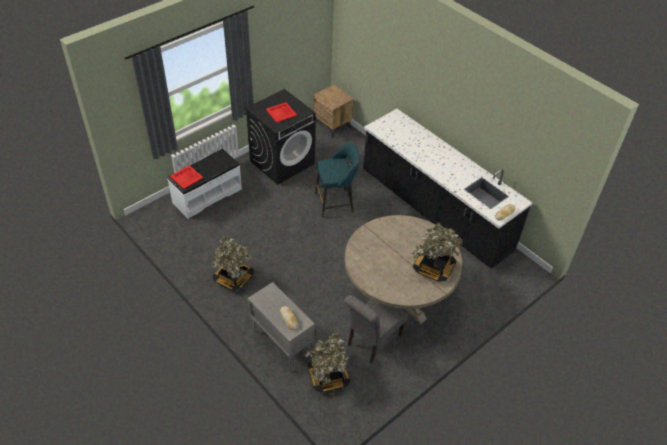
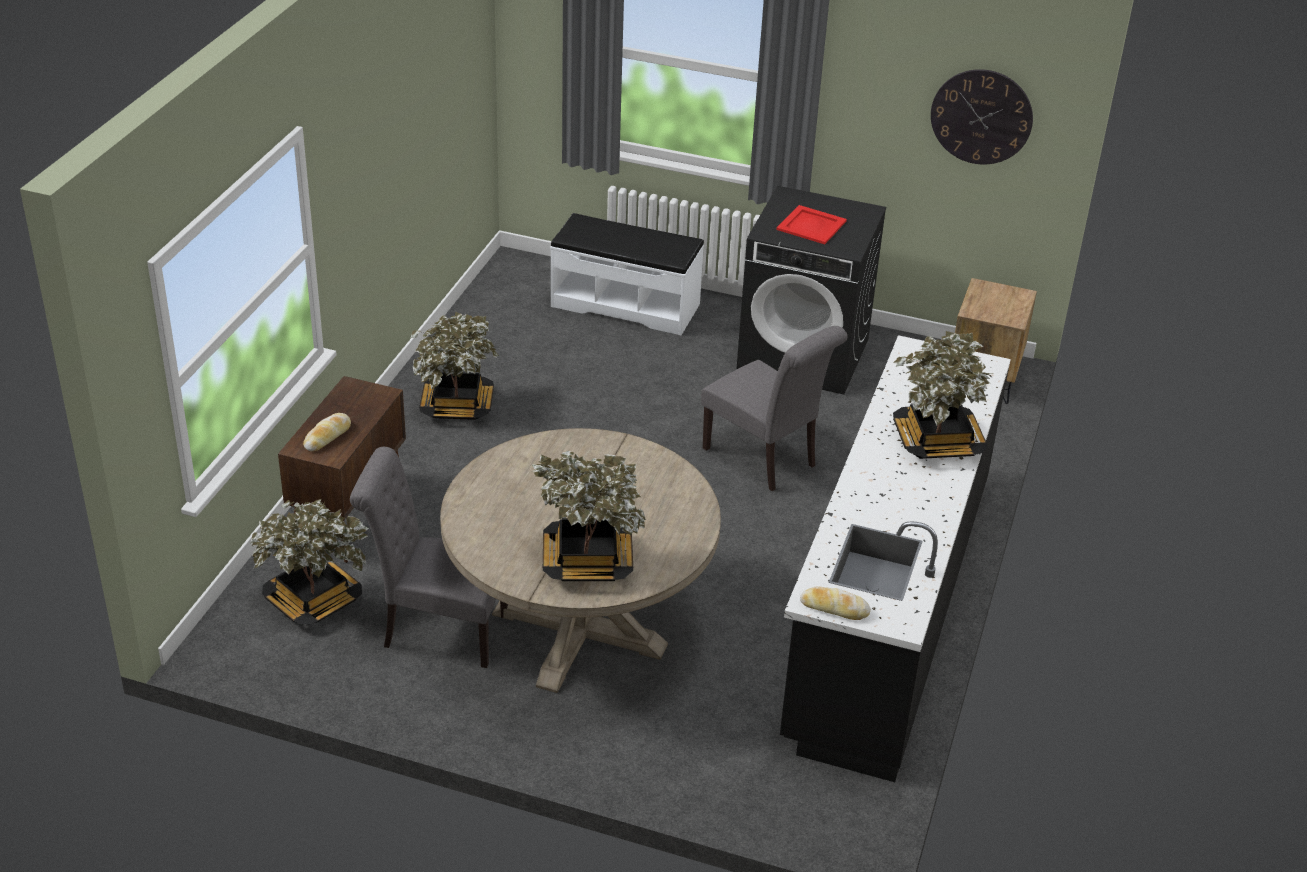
camera: 60 degrees right, 10 degrees down
(186, 177) = (590, 230): red tray -> none
(281, 343) = (350, 515): grey cabinet -> brown cabinet
(303, 34) = (981, 116): none -> wall clock
(336, 203) = (765, 460): turquoise stool -> grey chair
(432, 148) = (937, 442): none -> potted plant

